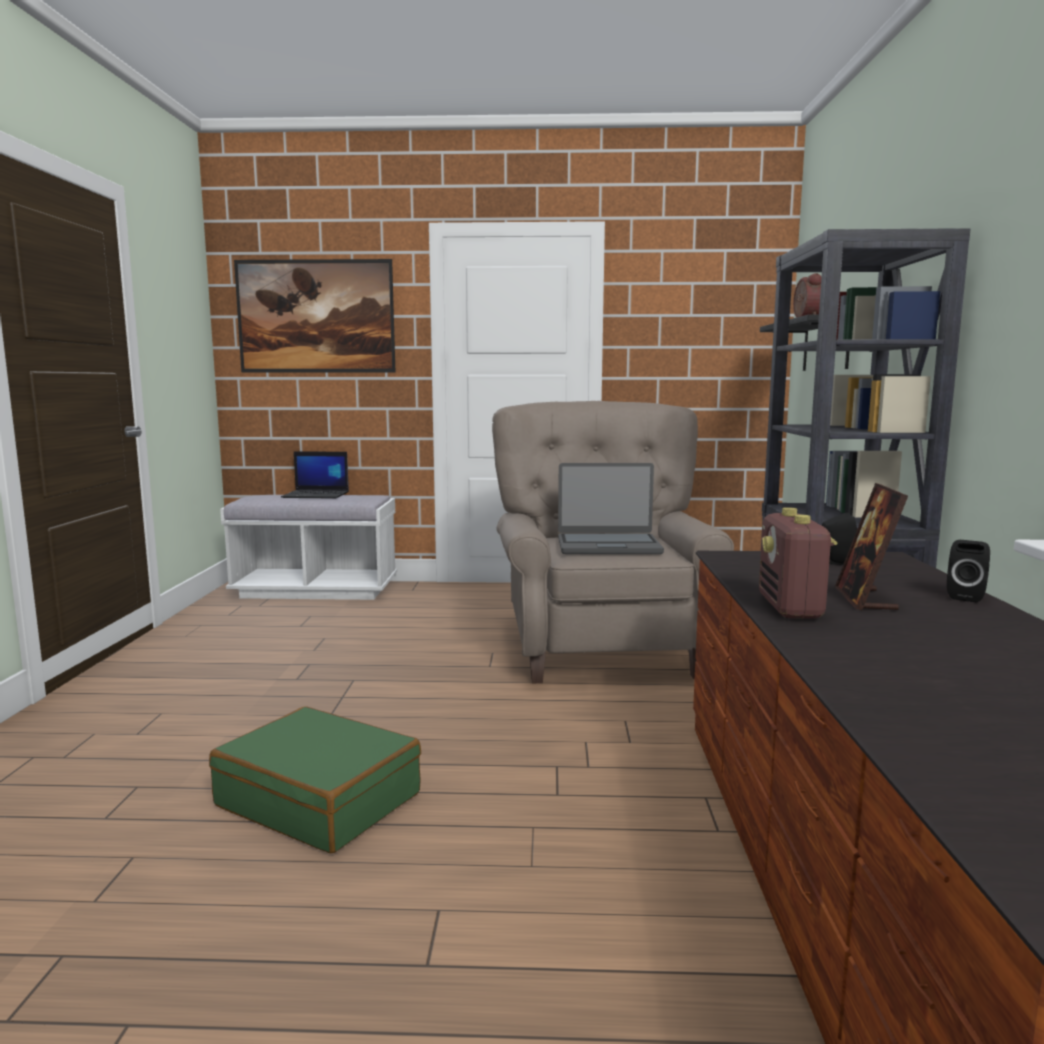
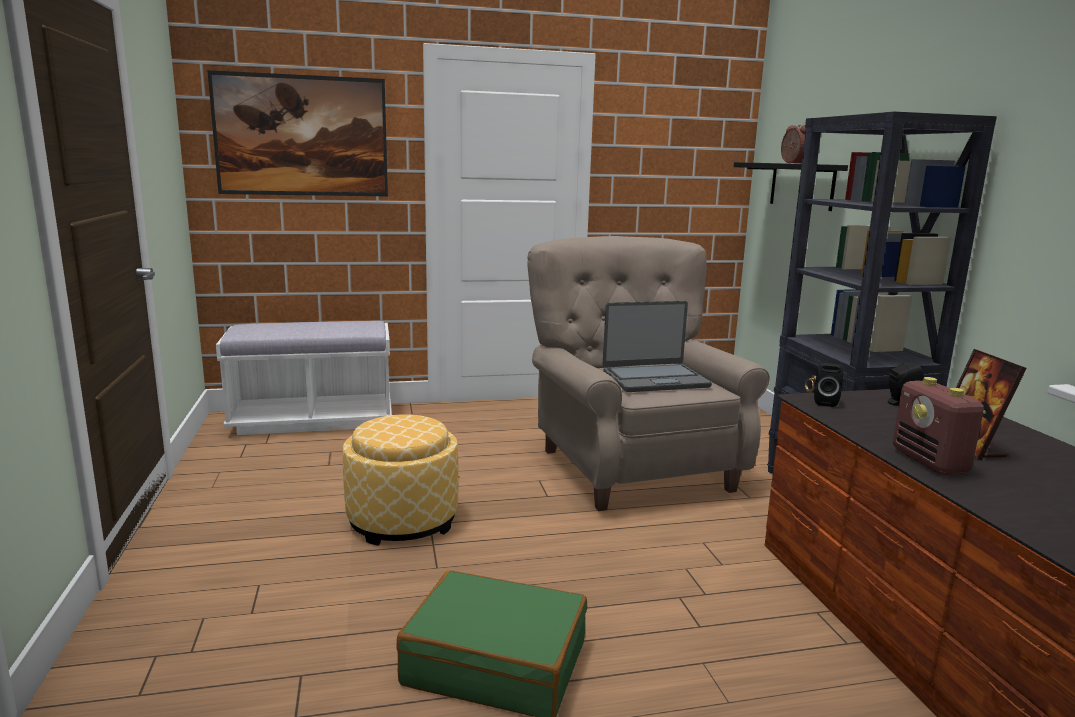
camera: 15 degrees left, 5 degrees up
(317, 495) = (311, 324): laptop -> none
(330, 674) = (403, 520): none -> ottoman
(966, 596) = (1032, 437): black speaker -> black speaker (825, 402)

